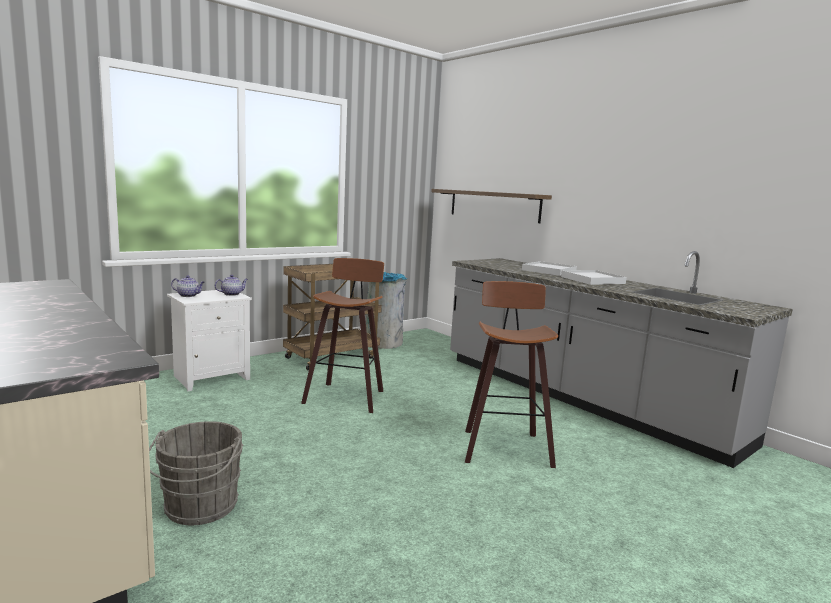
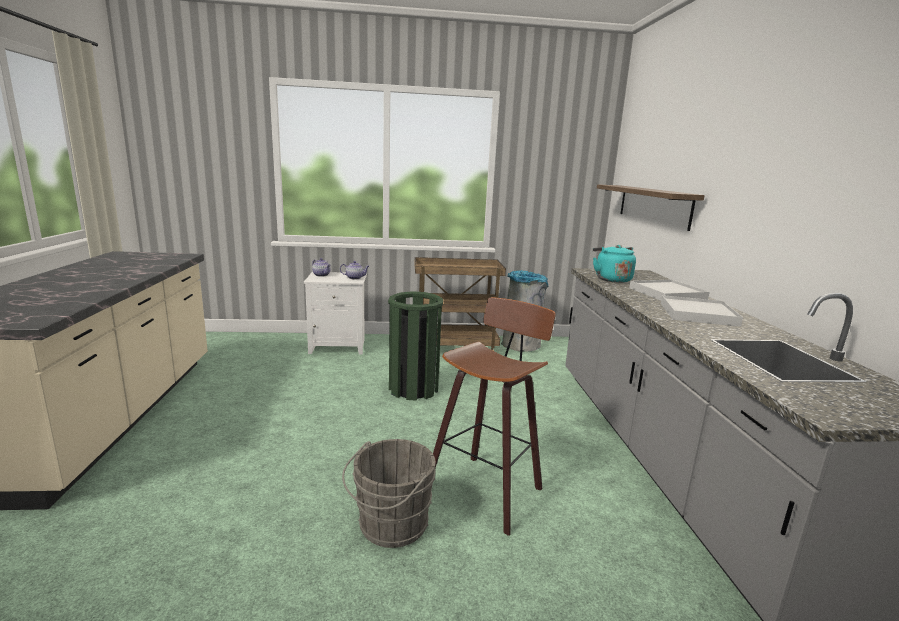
camera: 35 degrees right, 5 degrees up
(199, 508) = (184, 449): grey bucket -> grey bucket (390, 526)
(346, 396) = (413, 389): stool -> green trash can
(497, 266) = (611, 279): none -> turquoise kettle

